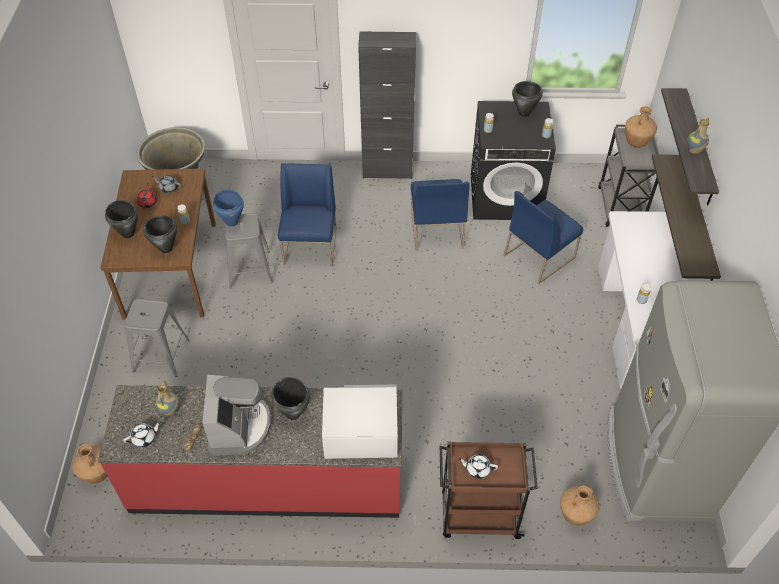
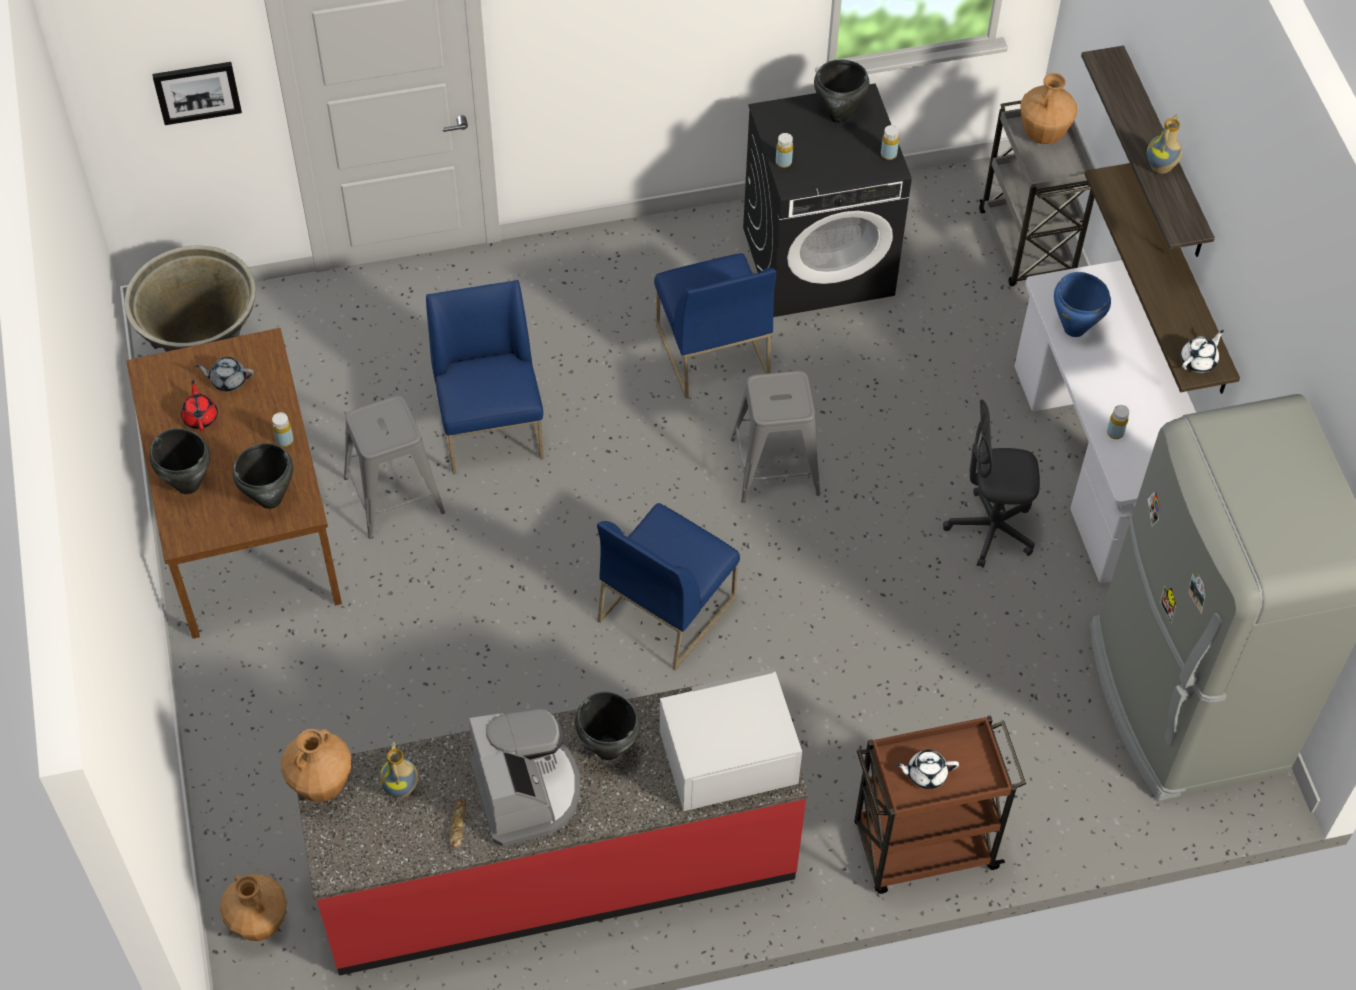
camera: 15 degrees left, 5 degrees up
(144, 438) = (377, 843): white teapot -> white teapot (1199, 361)
(161, 355) = (290, 690): grey stool -> grey stool (775, 466)
(187, 40) = (197, 91): none -> picture
(232, 222) = (362, 421): blue cooking pot -> blue cooking pot (1074, 328)
(387, 171) = (587, 248): black cabinet -> none
(539, 256) = (907, 366): blue chair -> blue chair (666, 608)
(564, 348) = (990, 530): none -> grey office chair
(575, 515) = (1075, 811): brown vase -> brown vase (322, 784)

